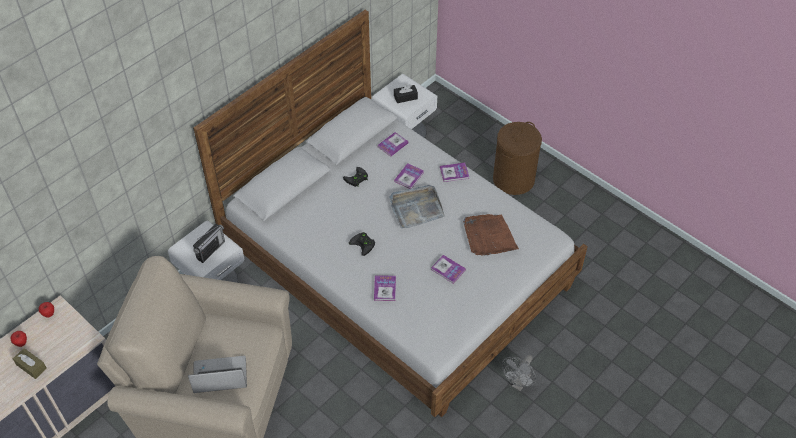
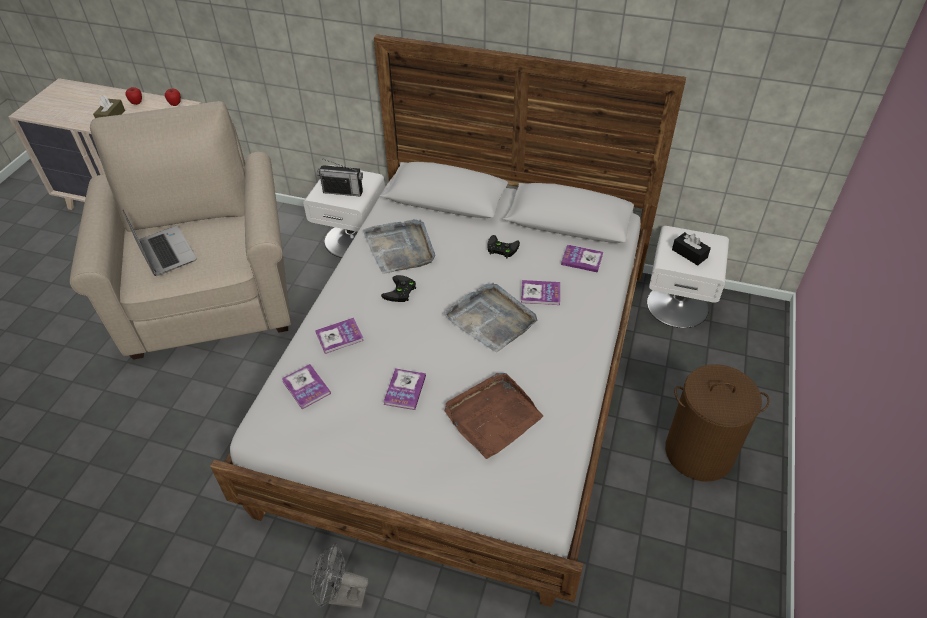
camera: 65 degrees right, 5 degrees down
(320, 230) = (400, 248): none -> grey tray
(454, 173) = (583, 336): book -> book (306, 387)

